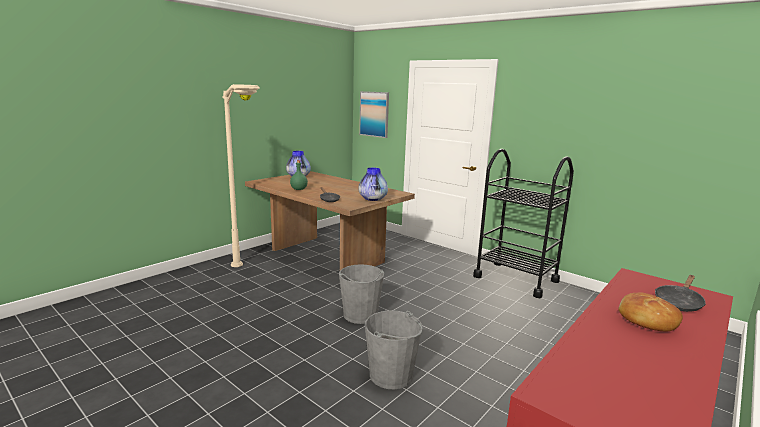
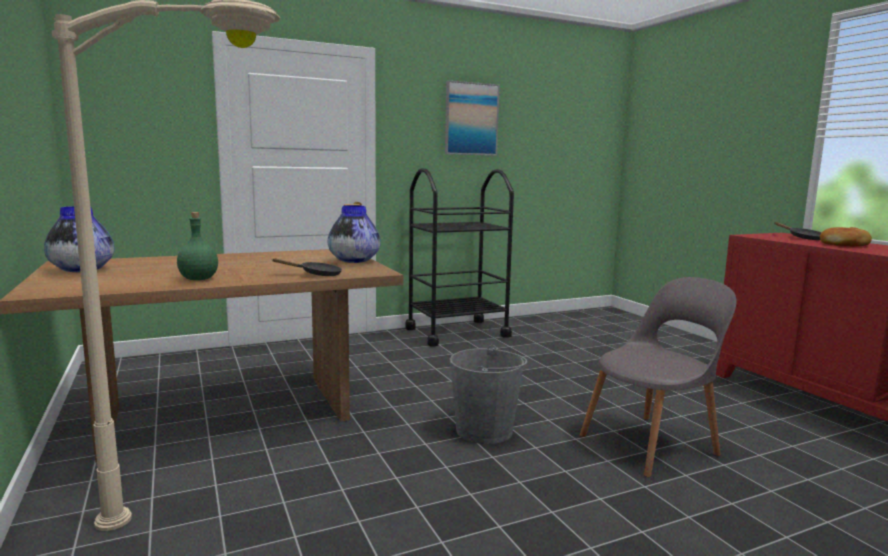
camera: 65 degrees left, 5 degrees down
(374, 114) = (129, 129): picture -> picture (471, 119)
(391, 375) = (652, 444): grey bucket -> grey chair

